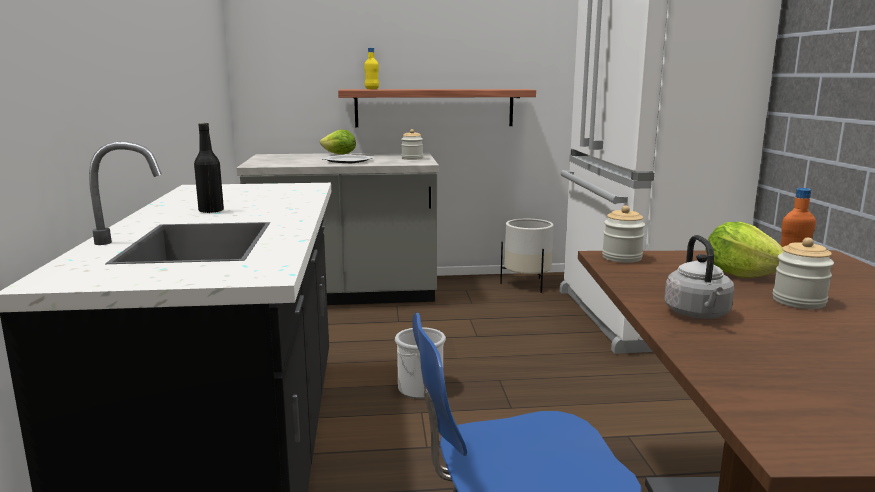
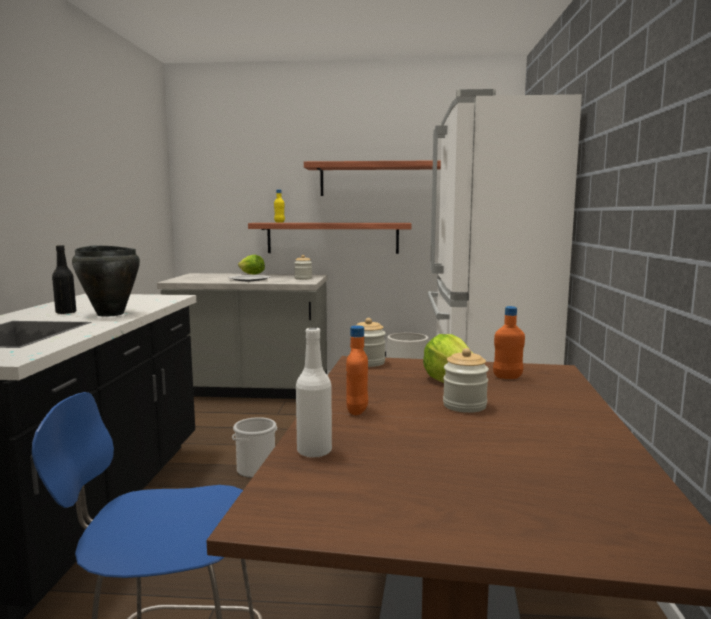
camera: 10 degrees right, 5 degrees down
(274, 211) = (111, 314): none -> black cooking pot
(500, 37) = (387, 180): none -> shelf
(698, 314) = (357, 411): grey kettle -> orange bottle
(726, 365) = (314, 451): none -> white bottle

